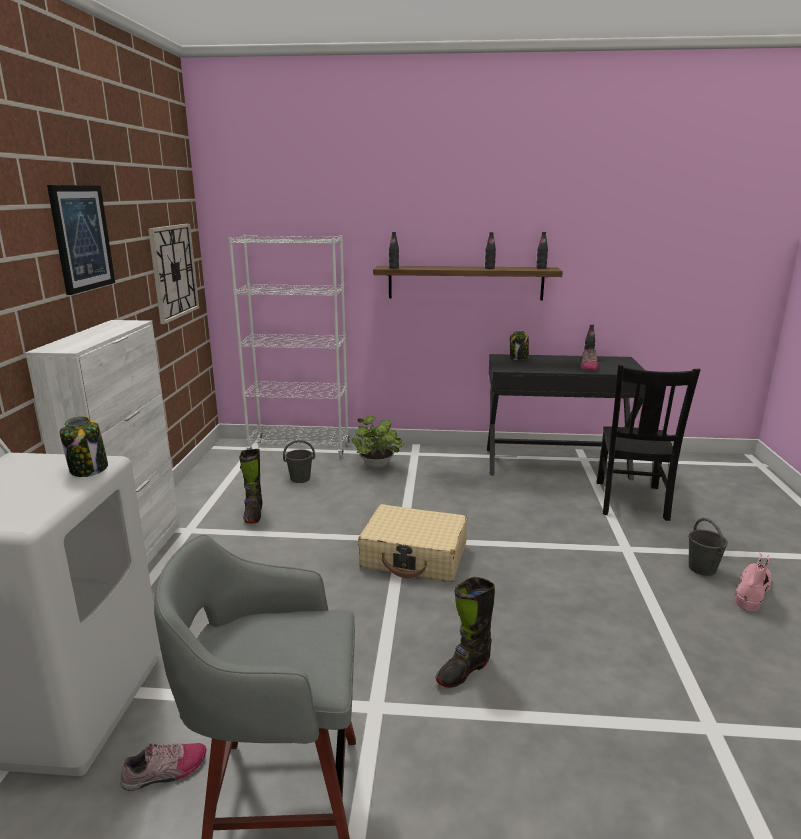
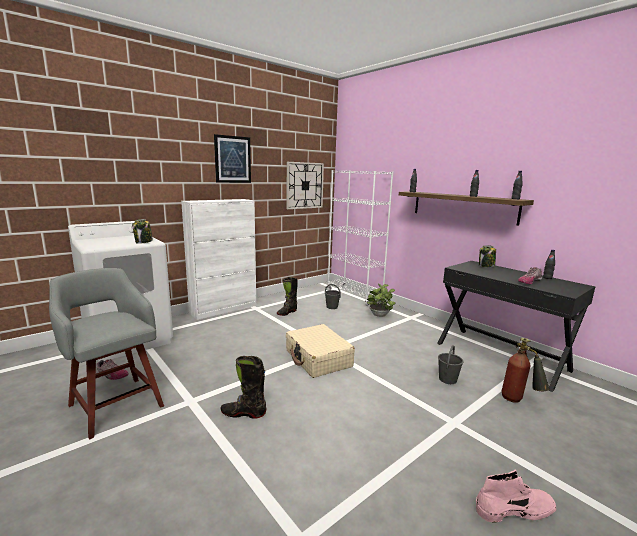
camera: 45 degrees right, 5 degrees down
(631, 501) = (519, 402): black chair -> fire extinguisher
(702, 569) = (495, 469): grey bucket -> grey bucket (447, 379)

